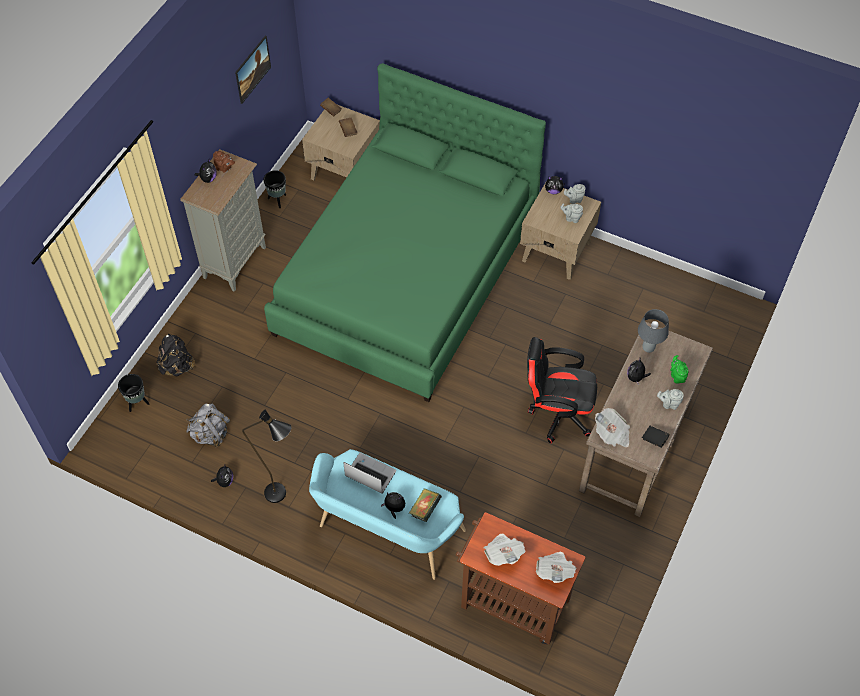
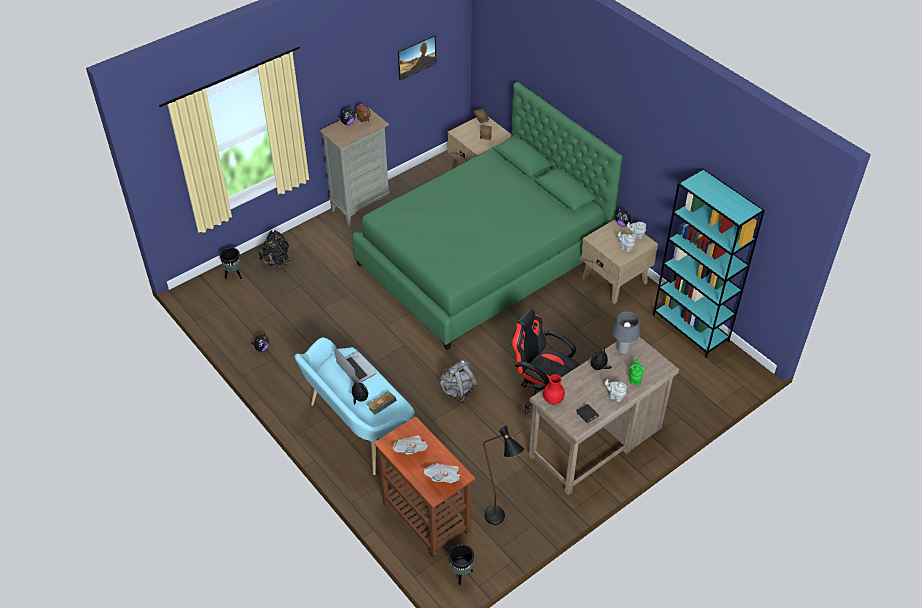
camera: 25 degrees right, 10 degrees down
(210, 434) = (271, 313): grey backpack -> grey backpack (457, 391)
(277, 200) = (417, 177): black planter -> black planter (461, 574)
(282, 496) = (296, 374): black floor lamp -> black floor lamp (499, 521)
(612, 434) = (553, 400): newspaper -> red vase
(660, 279) = (691, 328): none -> turquoise bookcase

